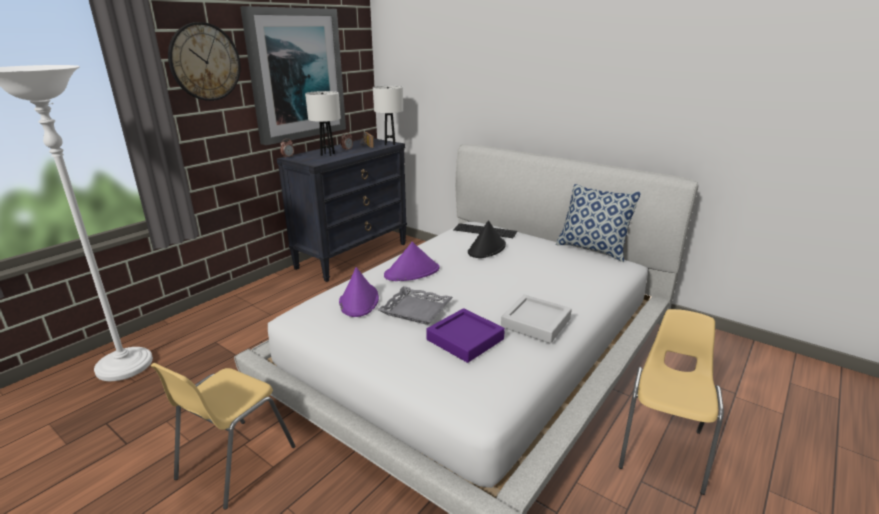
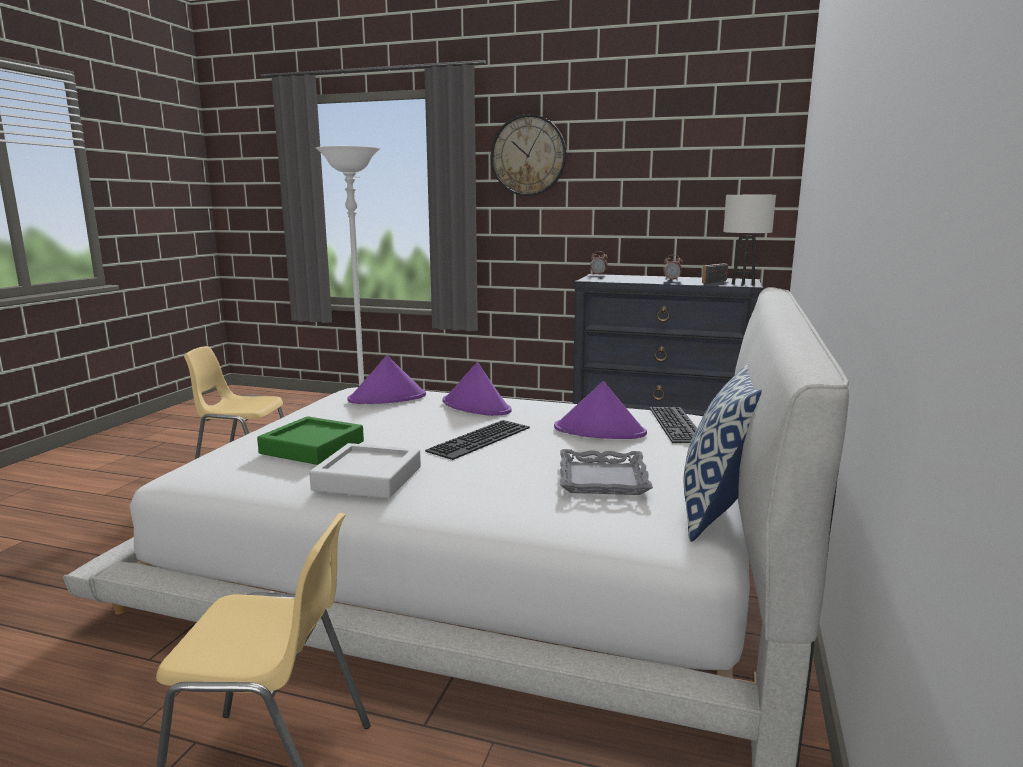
camera: 70 degrees right, 10 degrees down
(296, 74) = (645, 176): picture -> none
(327, 154) = (636, 279): white table lamp -> none
(415, 310) = (376, 420): grey tray -> grey tray (602, 479)
(465, 339) = (312, 447): purple tray -> green tray
(483, 281) = (481, 440): none -> keyboard
(487, 249) = (600, 431): black hat -> purple hat

